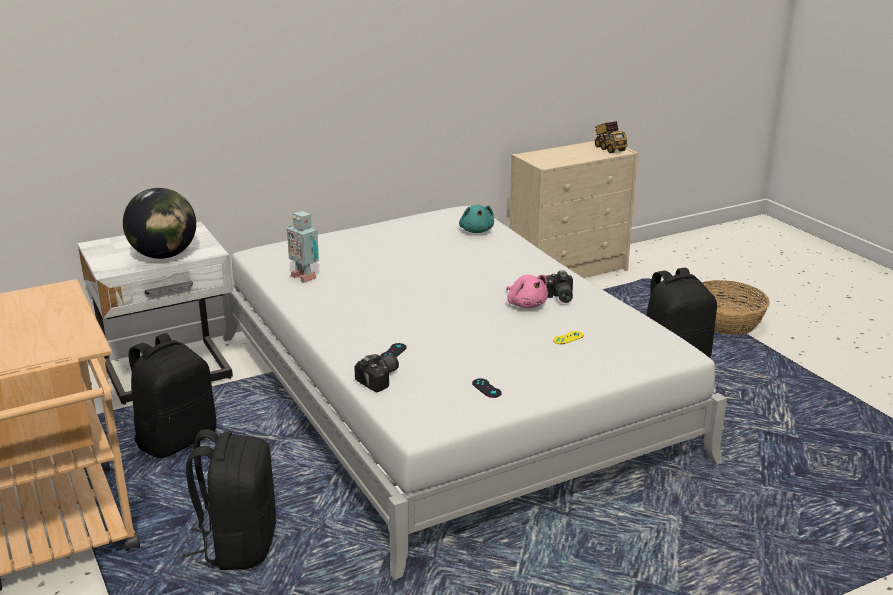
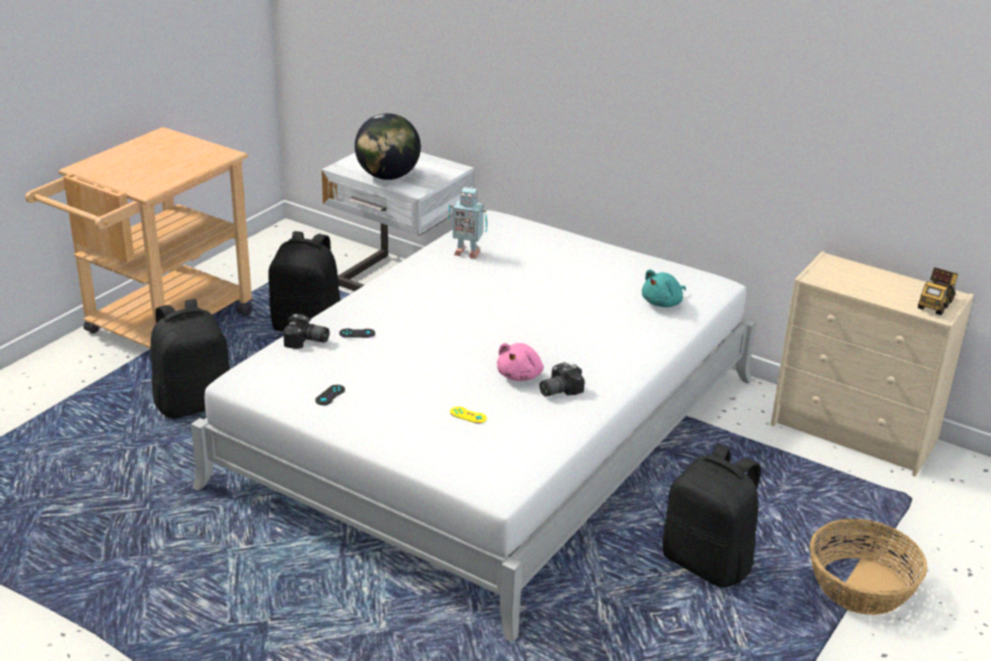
camera: 60 degrees right, 5 degrees up
(305, 276) = (466, 252): toy robot -> toy robot turned 90 degrees counterclockwise

